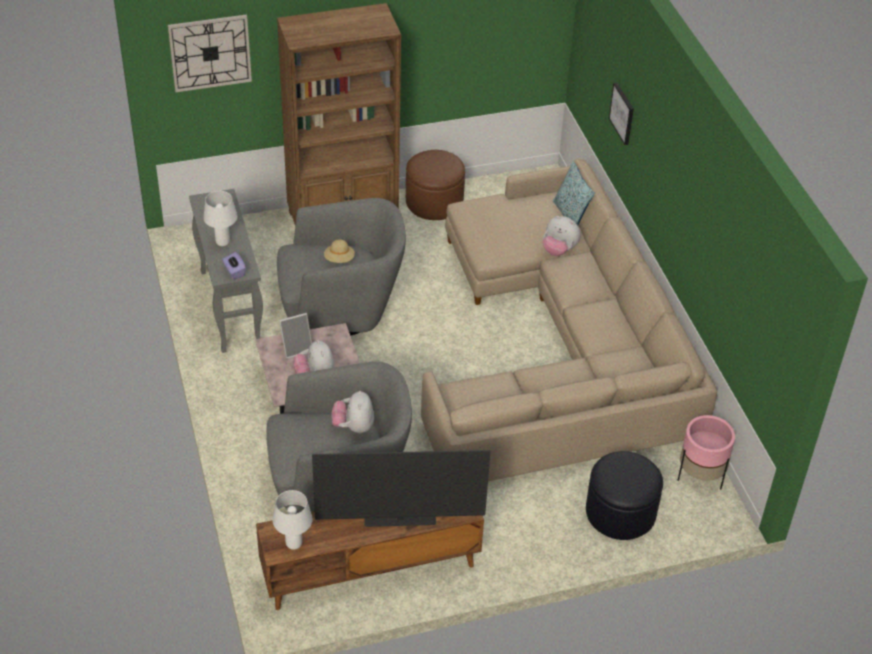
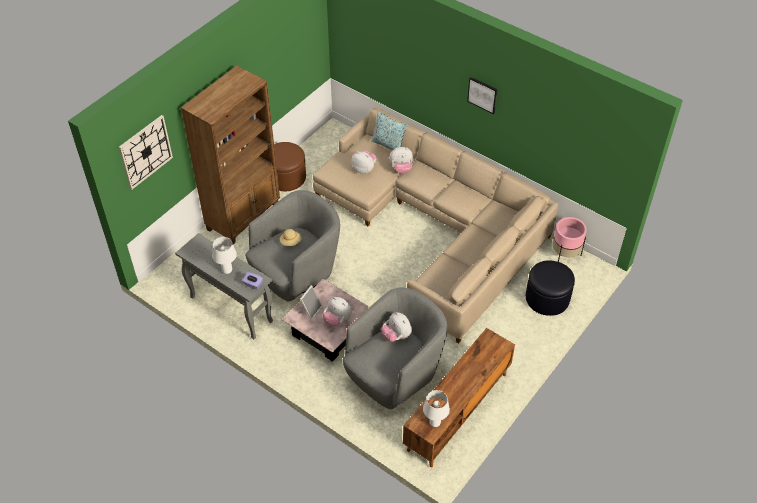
camera: 35 degrees left, 5 degrees up
(400, 520) = (475, 372): television -> none
(511, 227) = (364, 169): none -> plush toy
(622, 113) = (405, 68): picture -> picture (482, 94)

